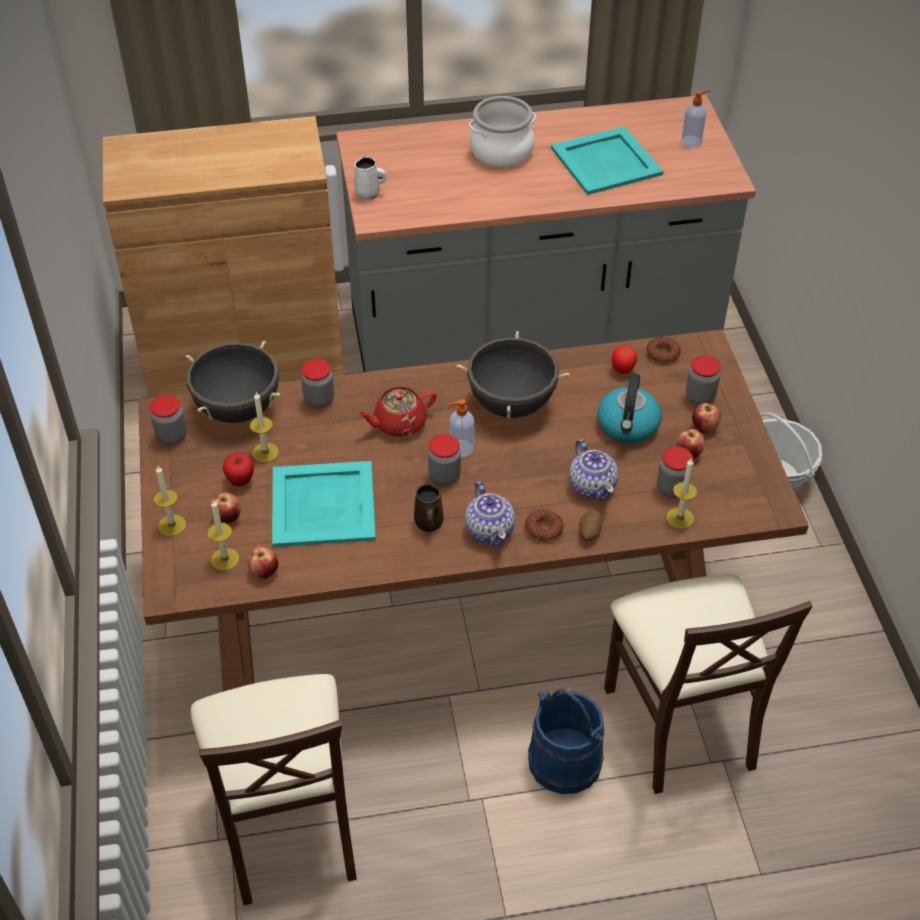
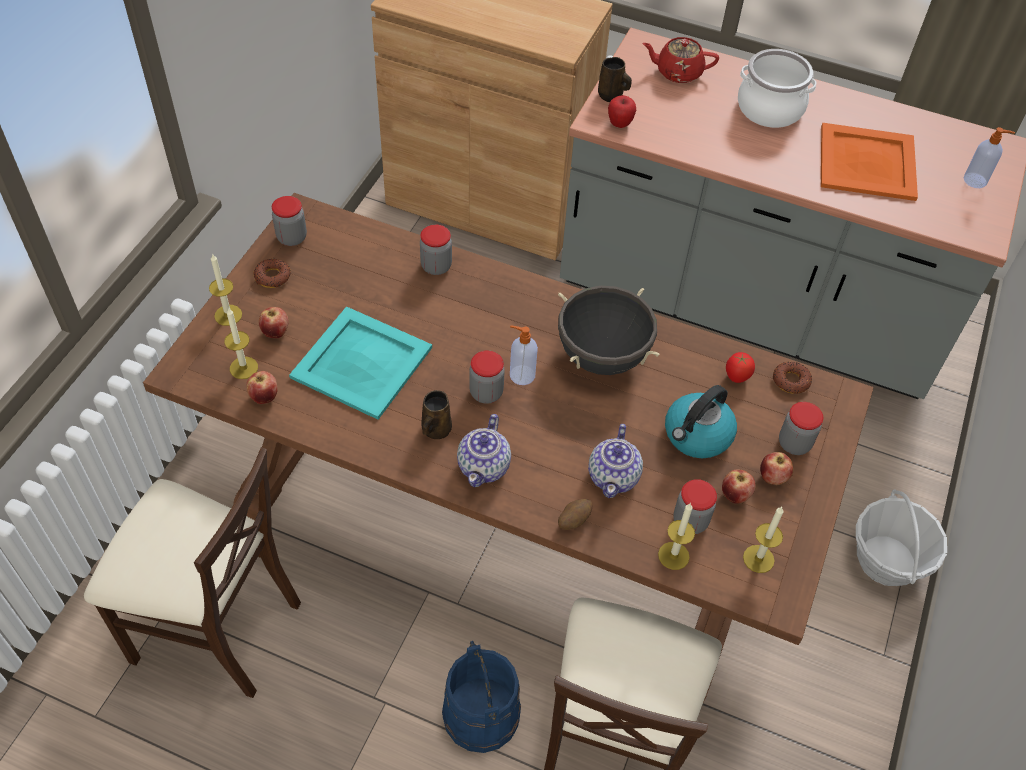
camera: 30 degrees right, 5 degrees up
(238, 409) = (363, 241): black cooking pot -> none
(240, 481) = (313, 305): apple -> apple (619, 124)
(265, 452) = (353, 290): candle -> candle (758, 559)
(288, 827) = (215, 627): beige chair -> beige chair turned 90 degrees counterclockwise
(369, 194) = (611, 96): white mug -> brown mug
(399, 423) = (486, 323): red teapot -> red teapot (677, 72)
(544, 528) = (534, 492): donut -> donut (272, 277)
(607, 161) = (868, 163): turquoise tray -> orange tray

